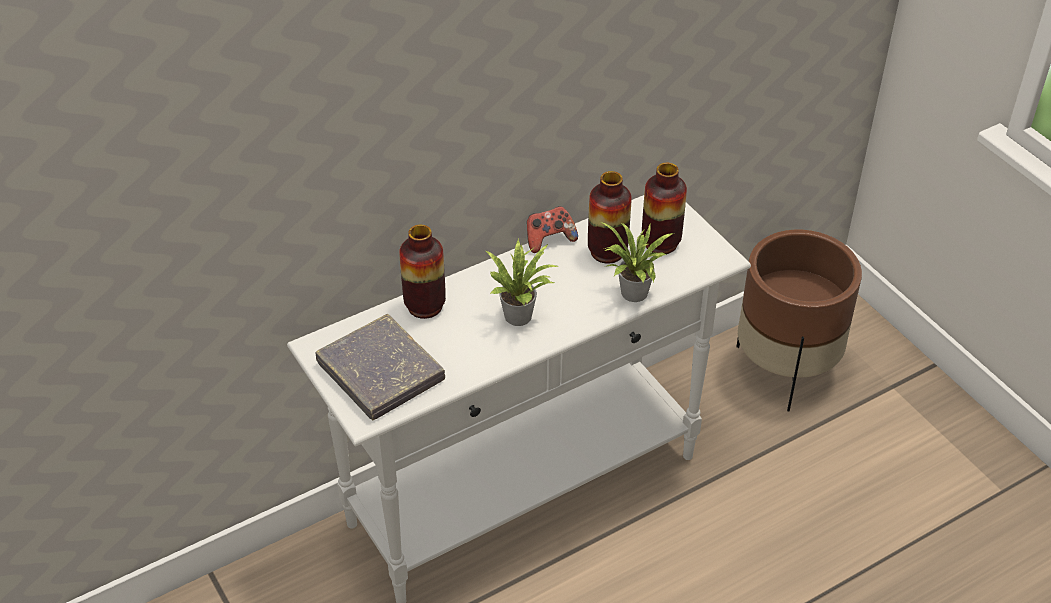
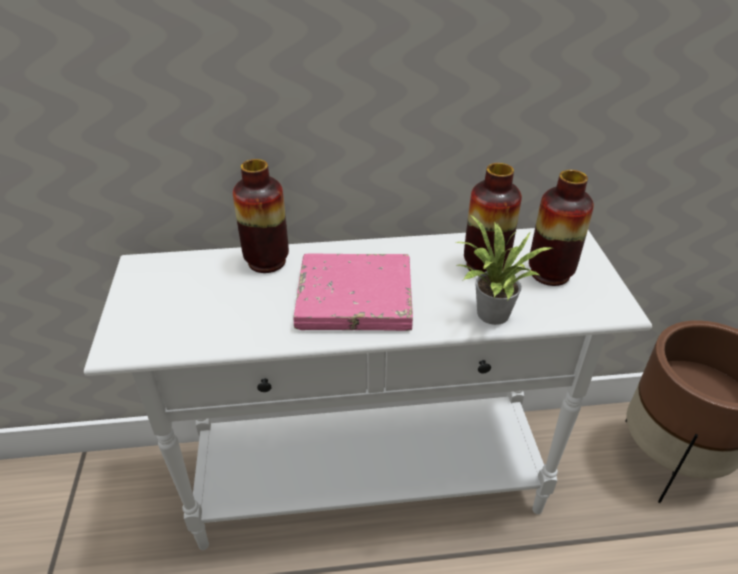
camera: 25 degrees right, 5 degrees down
(380, 372) = (172, 308): grey book -> none
(521, 315) = (354, 298): potted plant -> pink book
(549, 240) = (431, 239): game controller -> none

